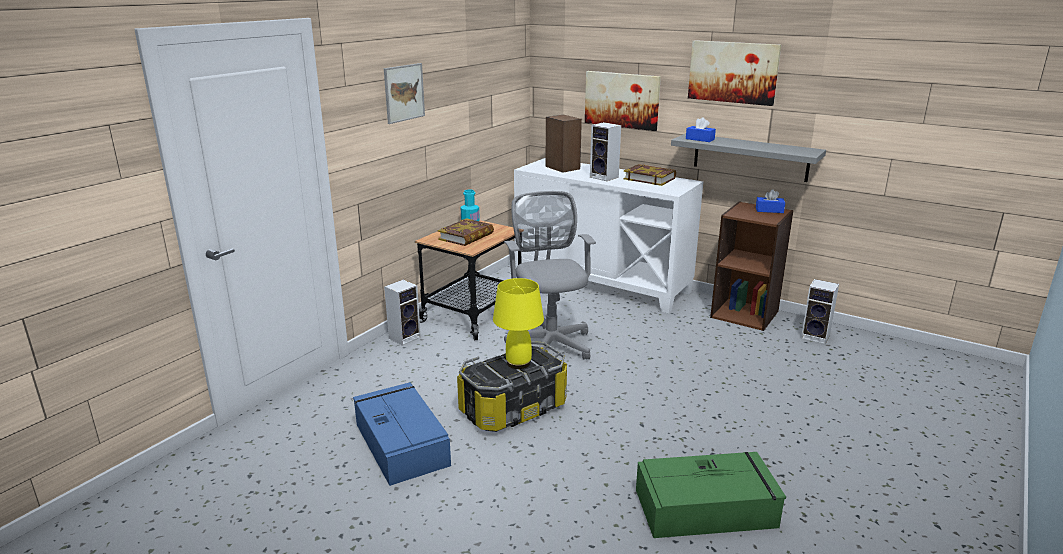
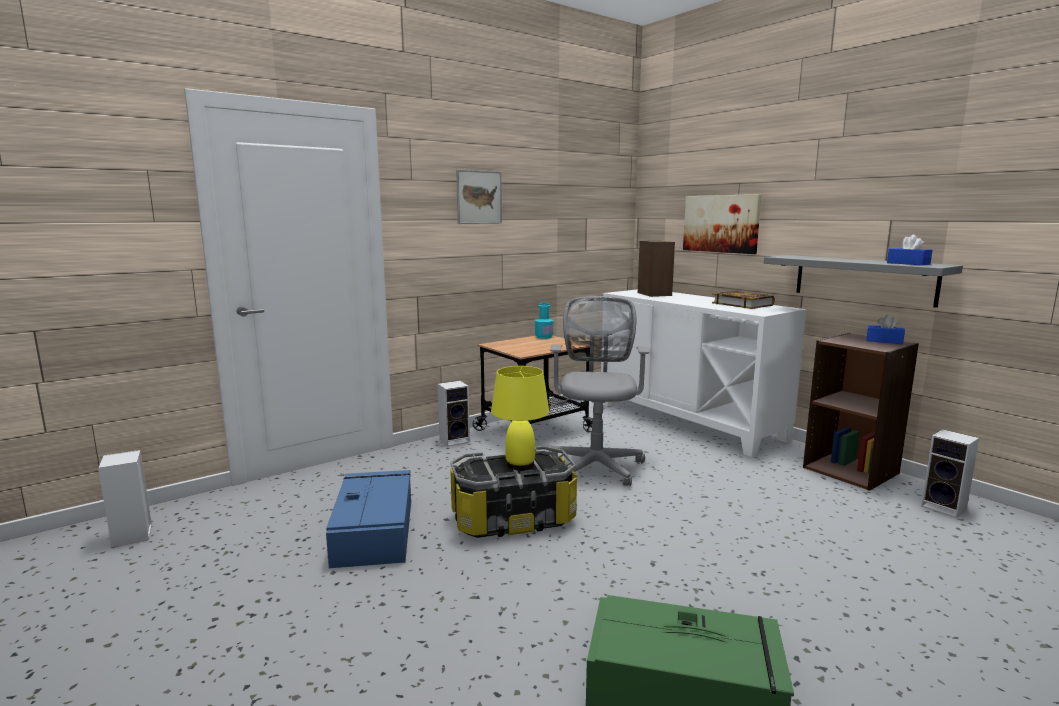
camera: 20 degrees right, 10 degrees down
(466, 236) = (529, 345): book -> none
(605, 177) = (693, 301): speaker -> speaker (133, 536)
(700, 139) = (799, 257): blue tissue box -> blue tissue box (908, 263)
(733, 72) = (843, 181): picture -> none

